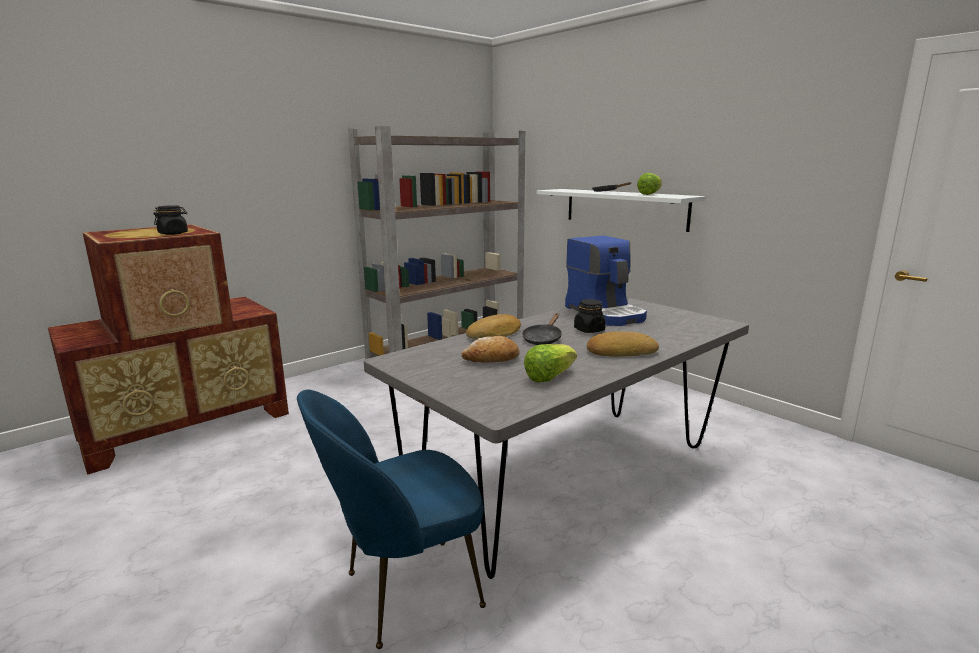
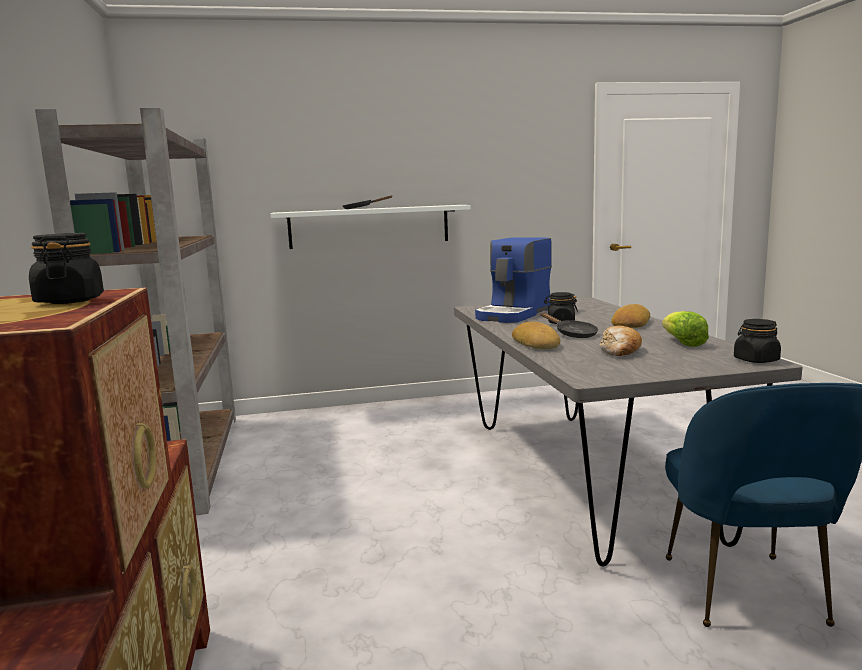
camera: 60 degrees left, 5 degrees down
(502, 409) = (756, 360): none -> black jar
(605, 313) = (514, 314): coffee machine -> coffee machine turned 120 degrees clockwise
(649, 194) = (414, 206): lettuce -> none

